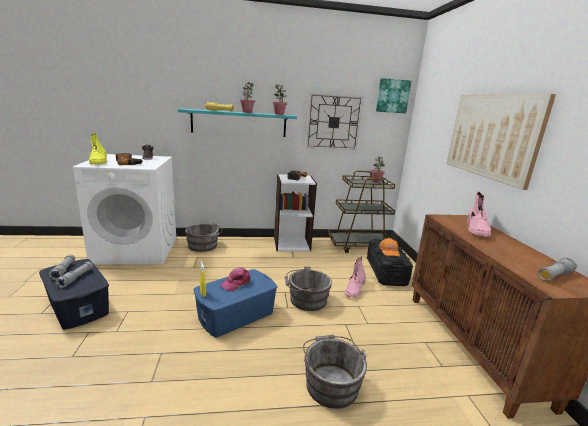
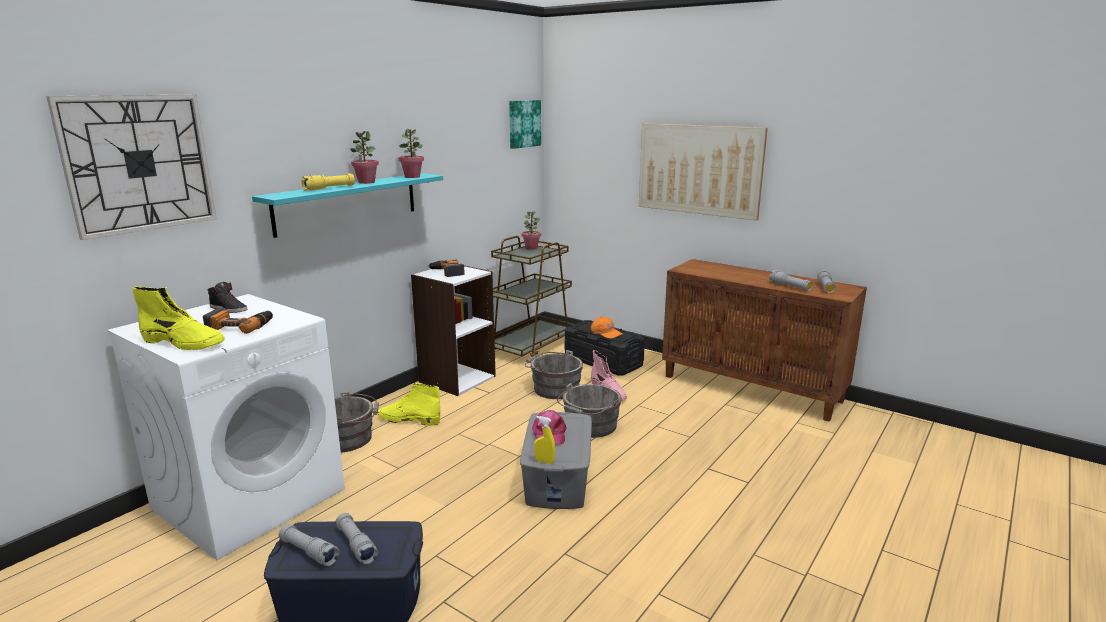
camera: 45 degrees left, 0 degrees up
(236, 315) = (558, 478): blue storage box -> grey storage box
(237, 250) = (408, 420): none -> yellow boot
(330, 383) = (723, 472): grey bucket -> grey bucket (553, 388)
(333, 122) = (468, 174): wall clock -> wall clock (139, 163)
(477, 230) = (726, 271): pink boot -> none
(511, 259) = (790, 287): none -> grey flashlight

